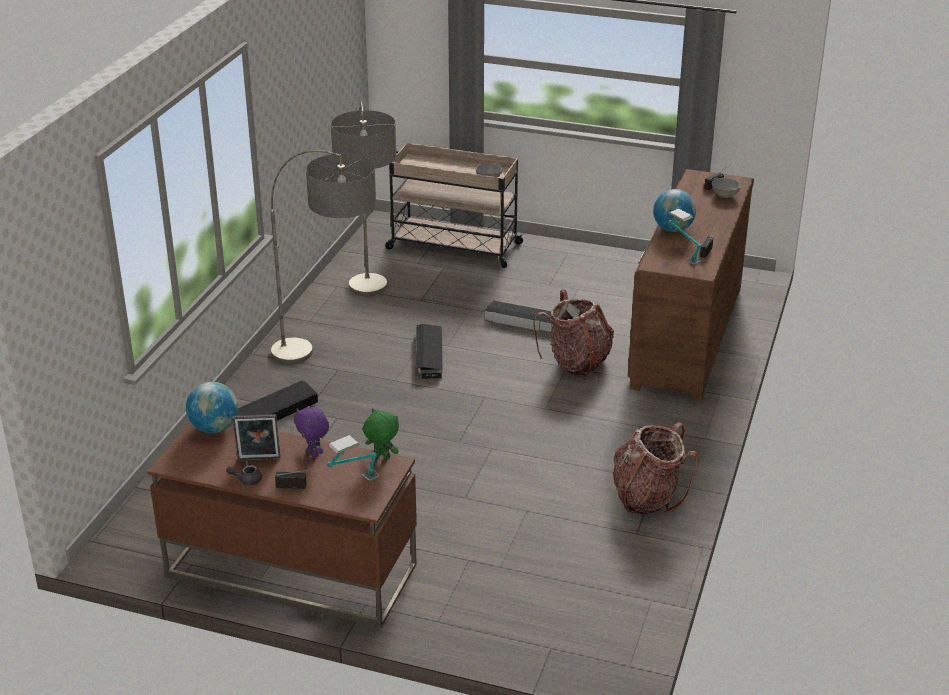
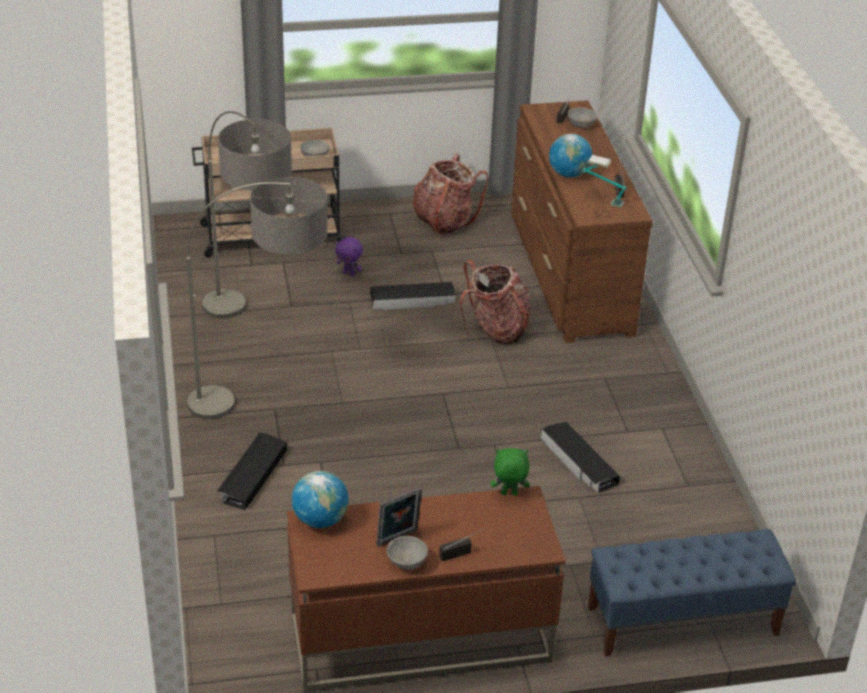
camera: 30 degrees left, 5 degrees up
(246, 479) = (406, 563): grey teapot -> grey bowl
(314, 453) = (443, 513): purple plush toy -> purple plush toy (349, 273)
(354, 483) = (509, 530): table lamp -> none
(429, 356) = (352, 366): black storage box -> black storage box (579, 462)
(526, 638) = (682, 621): none -> blue bench
(647, 497) = (668, 447): backpack -> backpack (445, 221)

